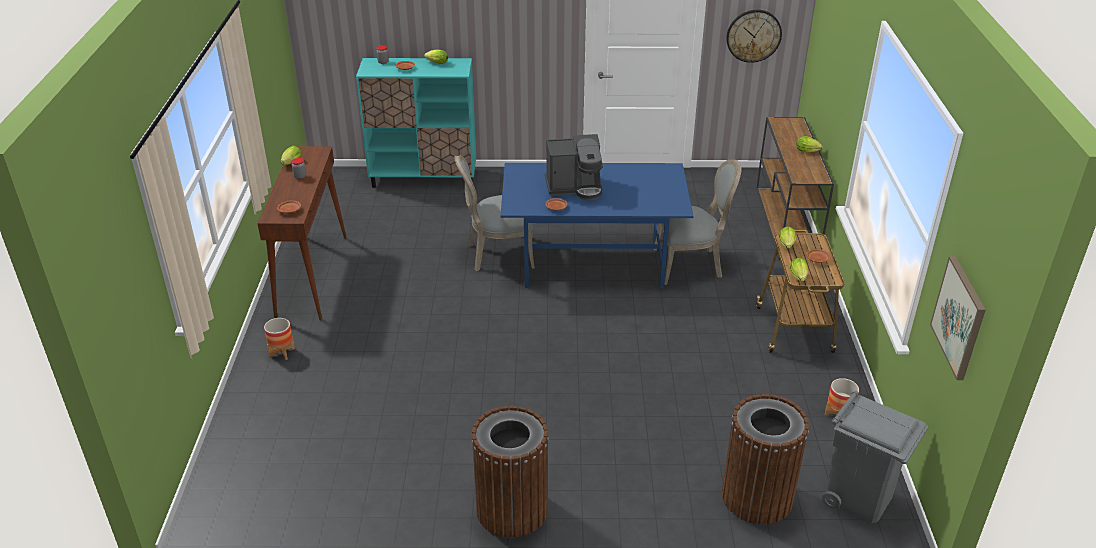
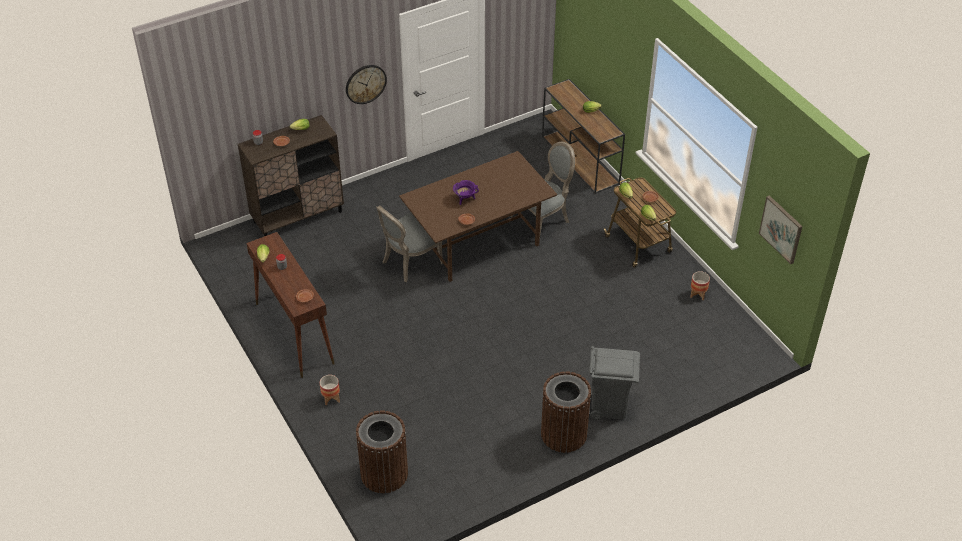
camera: 30 degrees left, 10 degrees up
(424, 178) = (298, 216): turquoise cabinet -> brown cabinet
(575, 187) = (465, 199): coffee machine -> purple cooking pot
(593, 261) = (478, 242): blue dining table -> brown dining table
(753, 35) = (518, 30): wall clock -> wall clock (365, 84)
(757, 497) = (687, 365): brown trash can -> brown trash can (384, 474)
(859, 497) = (738, 341): grey trash can -> grey trash can (609, 405)

